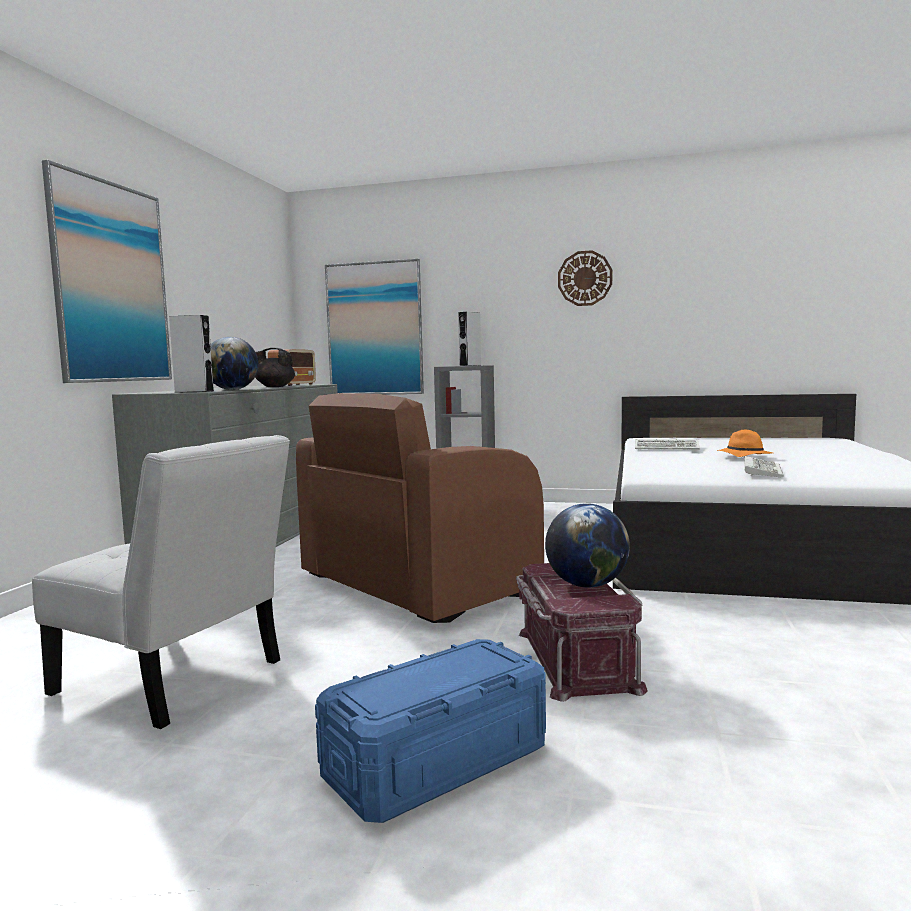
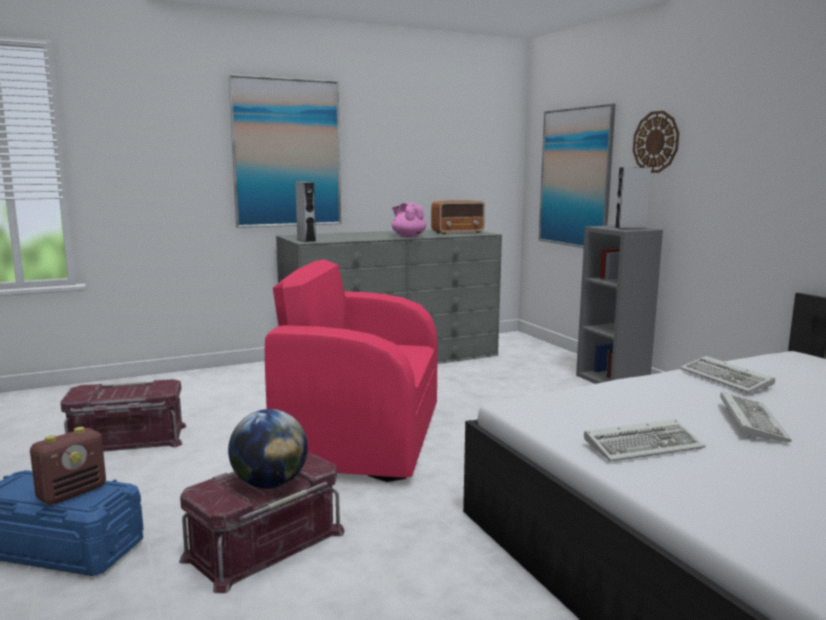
camera: 50 degrees right, 5 degrees up
(177, 681) = (127, 440): white chair -> red storage box
(232, 389) = (345, 239): globe -> none
(274, 387) = (408, 236): black teapot -> pink teapot
(415, 584) = (361, 437): brown armchair -> pink armchair
(459, 666) = (72, 492): none -> radio
(585, 278) = (775, 126): wall clock -> wall clock (656, 142)
(743, 456) = (749, 420): orange hat -> keyboard

